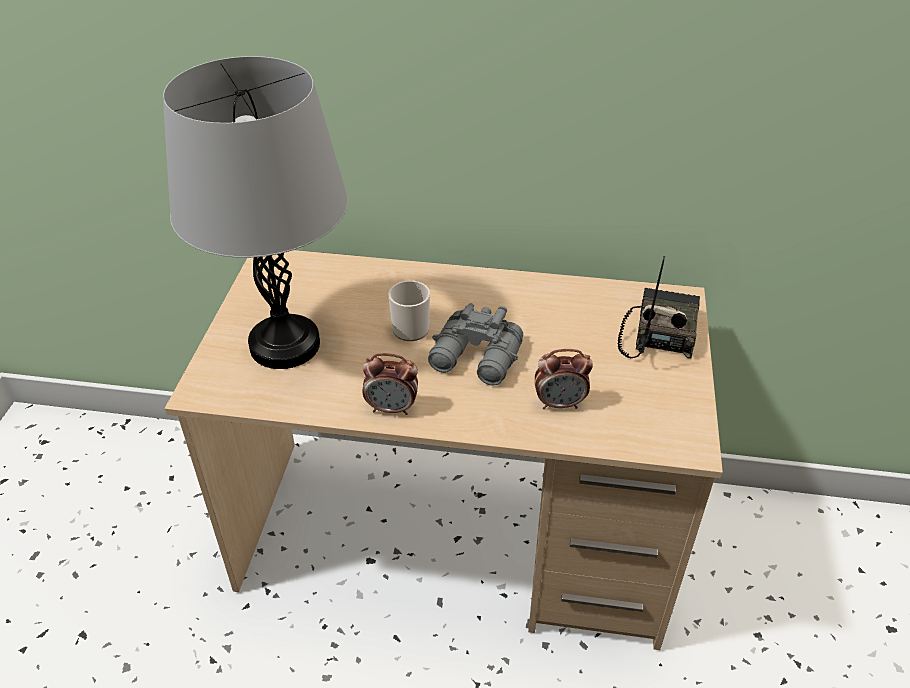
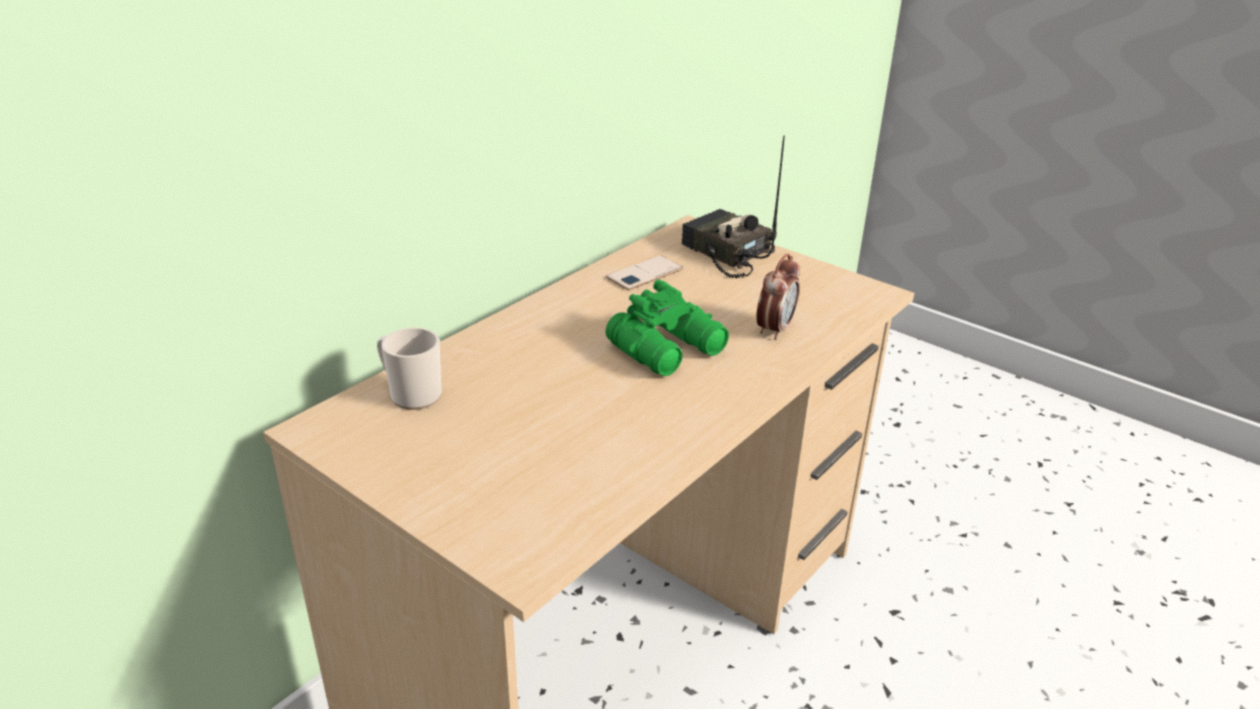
camera: 60 degrees left, 10 degrees down
(285, 345) = (506, 465): grey table lamp -> none
(392, 408) = (696, 424): alarm clock -> none
(410, 326) = (573, 369): mug -> mug (411, 394)
(477, 359) = (669, 349): grey binoculars -> green binoculars
(574, 305) = (644, 274): none -> phone

